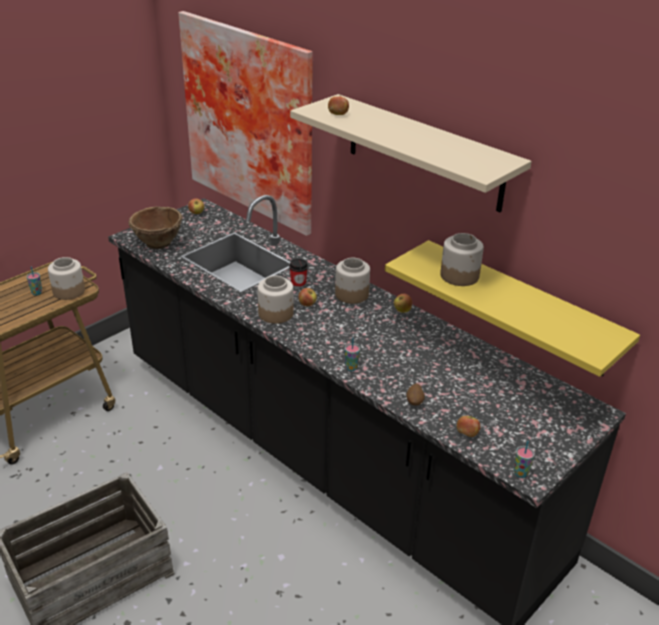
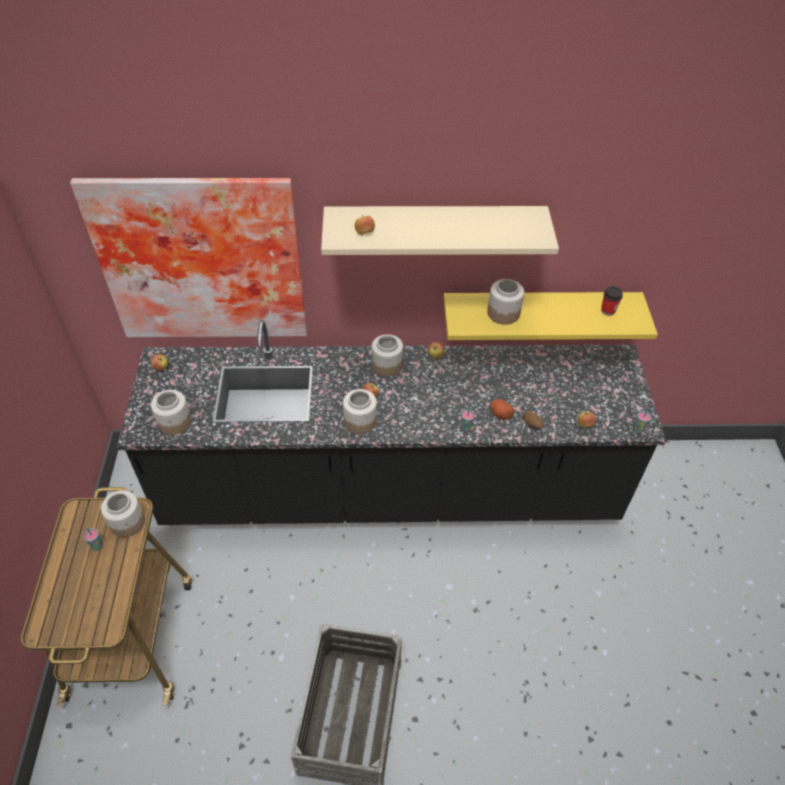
camera: 45 degrees left, 15 degrees up
(158, 243) = (175, 422): brown bowl -> jar
(298, 284) = (340, 383): cup -> cup (608, 310)
(397, 377) = (500, 413): none -> potato

